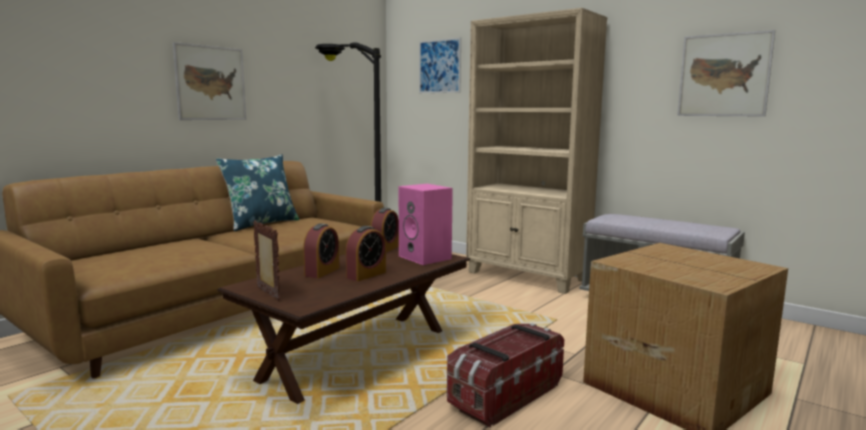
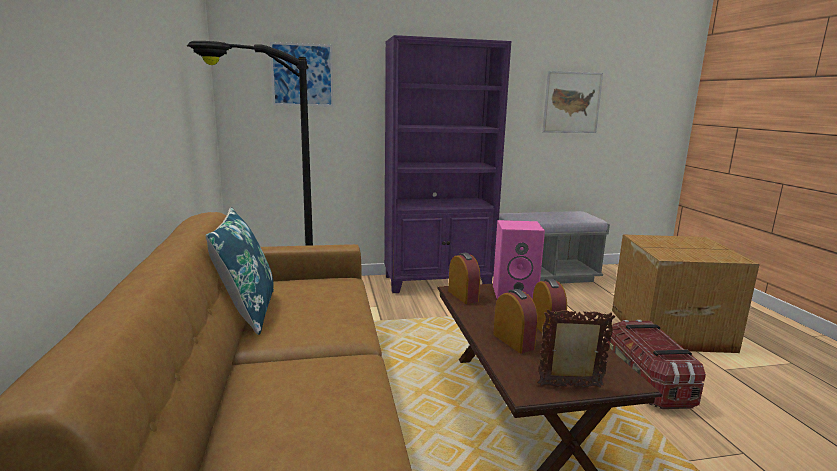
camera: 50 degrees left, 5 degrees up
(211, 83) = (131, 107): picture -> none
(527, 277) = (438, 282): beige bookcase -> purple bookcase

